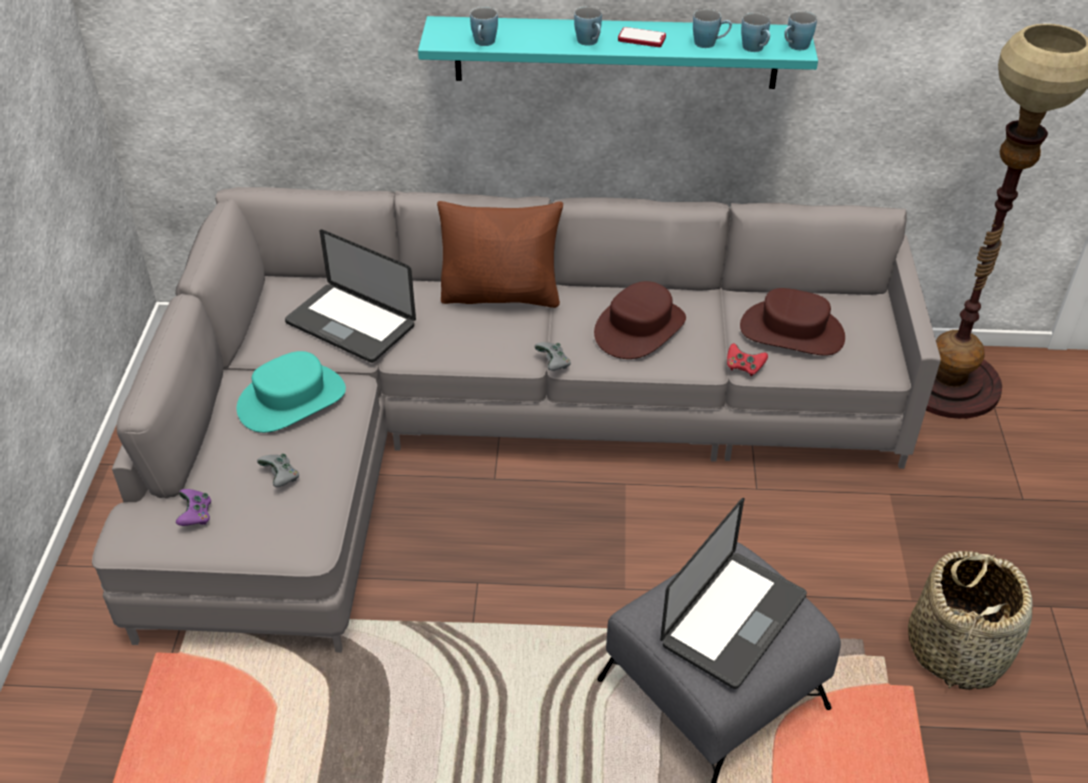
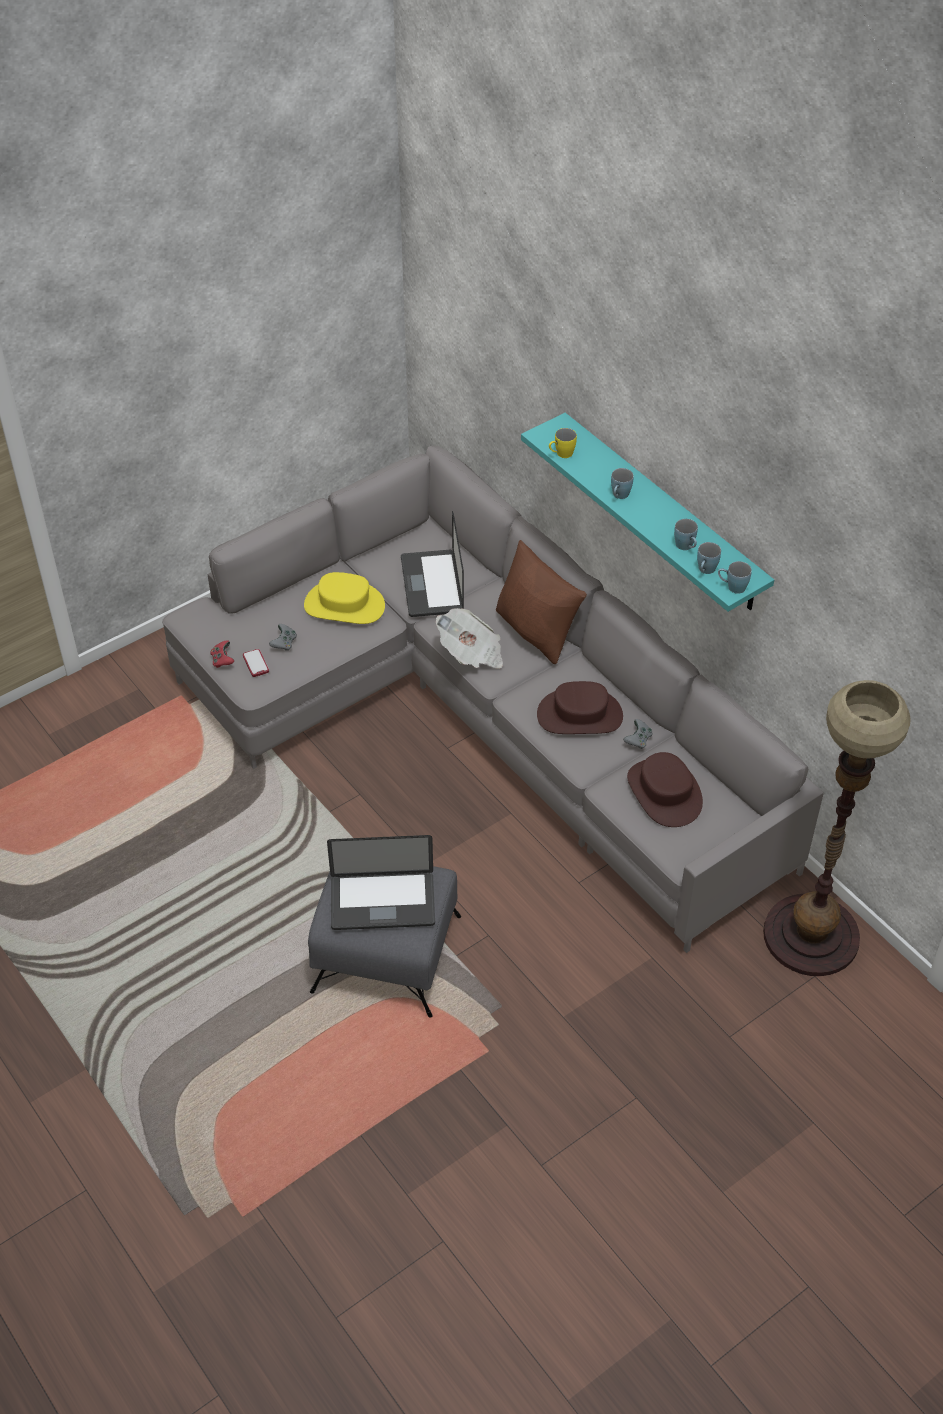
camera: 50 degrees right, 5 degrees up
(196, 516) = (225, 631): purple game controller -> none
(292, 399) = (344, 605): turquoise hat -> yellow hat
(475, 350) = (471, 653): none -> newspaper
(483, 43) = (561, 454): blue mug -> yellow mug
(553, 364) = (501, 696): grey game controller -> grey game controller (638, 740)
(641, 39) = (653, 515): phone -> phone (256, 663)
(744, 367) = (601, 788): red game controller -> red game controller (222, 660)
(957, 649) = (544, 1061): basket -> none

